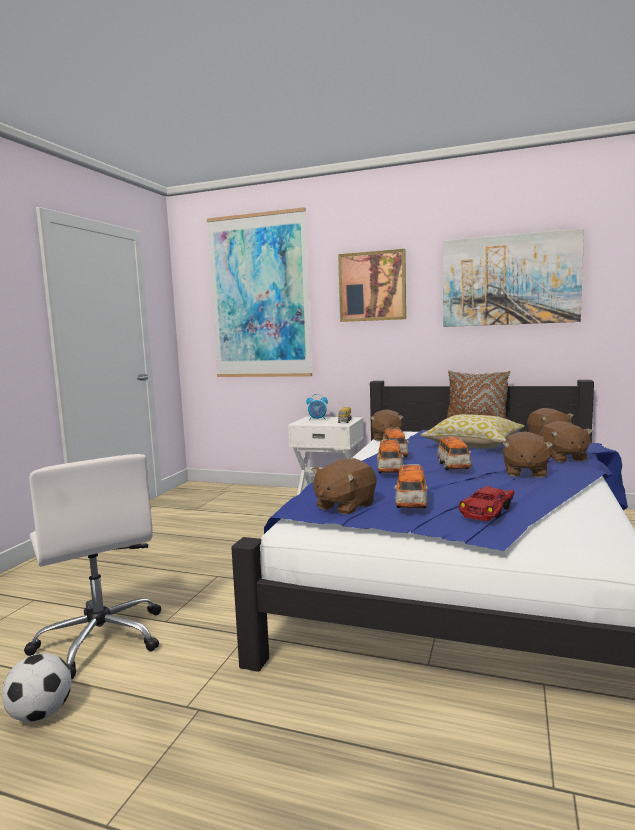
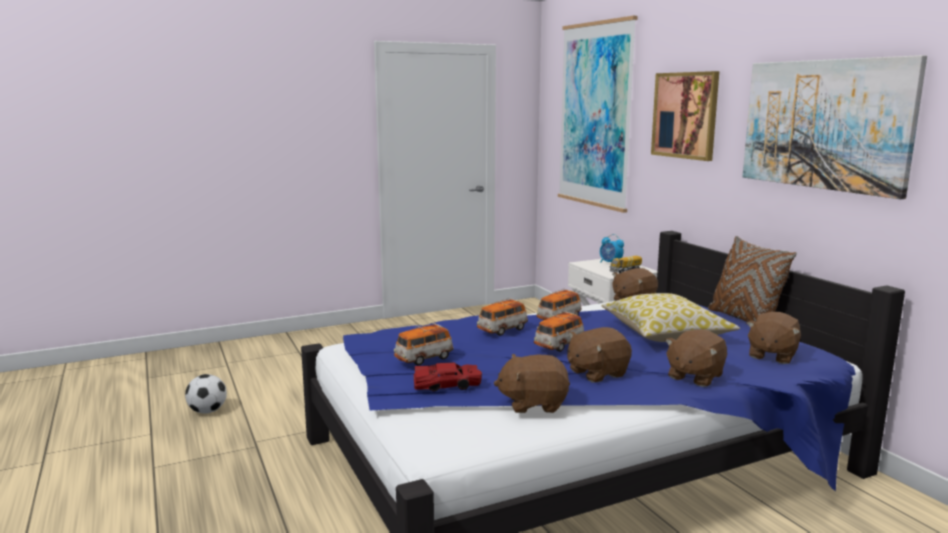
camera: 45 degrees right, 5 degrees up
(101, 639) = (285, 388): white office chair -> none
(344, 506) = (389, 344): brown plush toy -> brown plush toy (533, 403)

